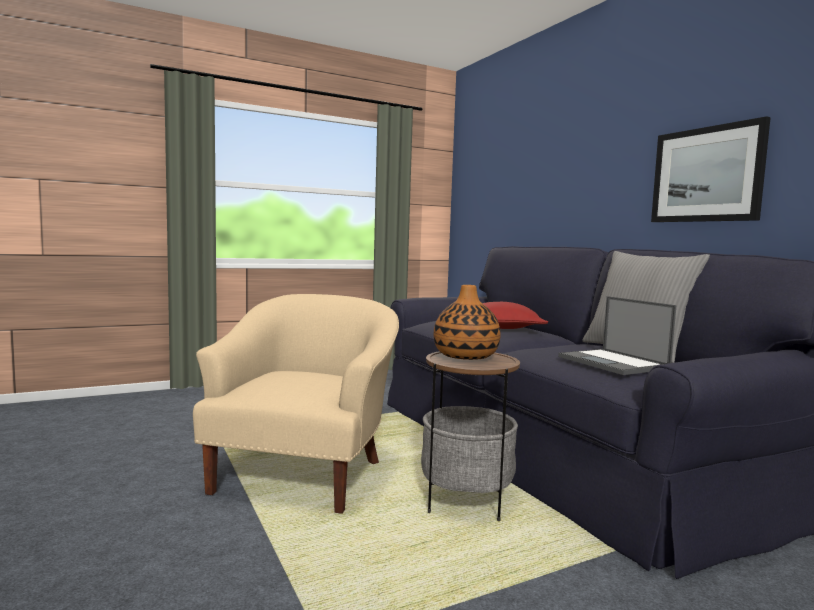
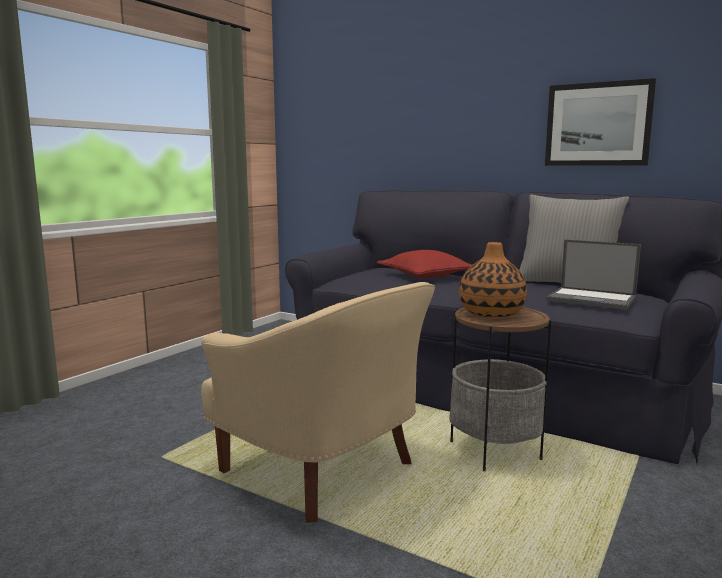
camera: 30 degrees left, 5 degrees up
(304, 474) = (323, 471): beige armchair -> beige armchair turned 150 degrees clockwise

